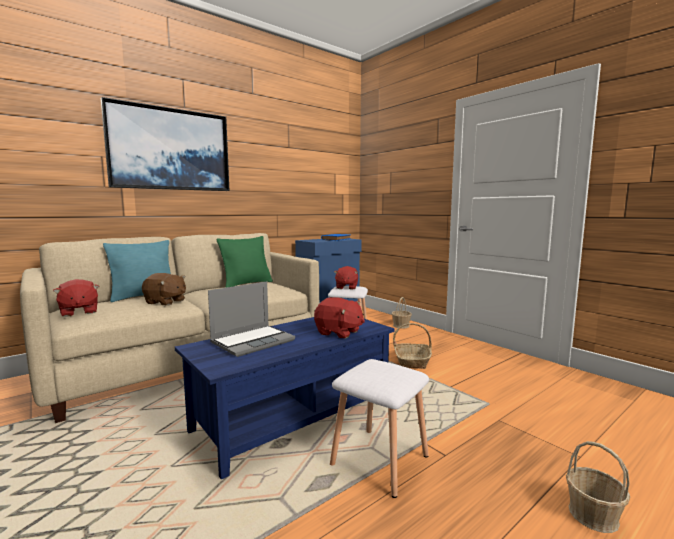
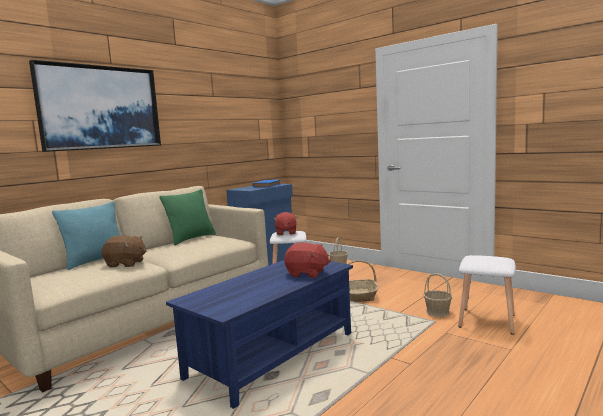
camera: 10 degrees left, 0 degrees up
(78, 312) = (44, 282): red plush toy -> none
(253, 341) = (236, 289): laptop -> none
(378, 460) = (358, 375): white stool -> white stool (485, 321)
(593, 514) = (525, 384): basket -> basket (437, 312)

